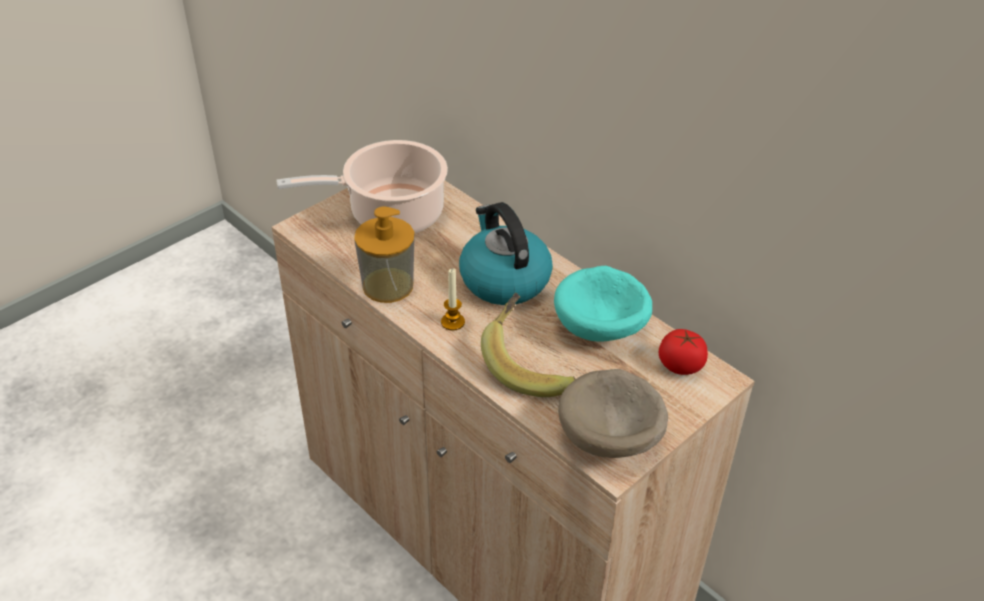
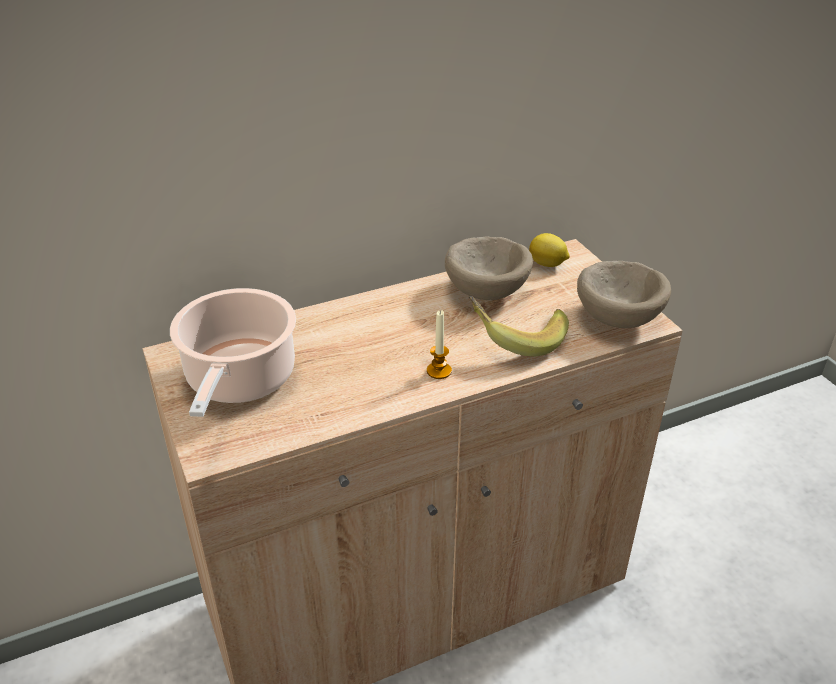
camera: 70 degrees left, 5 degrees down
(388, 285) = (359, 404): soap dispenser -> none
(503, 279) = (394, 327): kettle -> none
(602, 328) = (488, 290): turquoise bowl -> beige bowl
(680, 365) = (547, 264): tomato -> lemon

